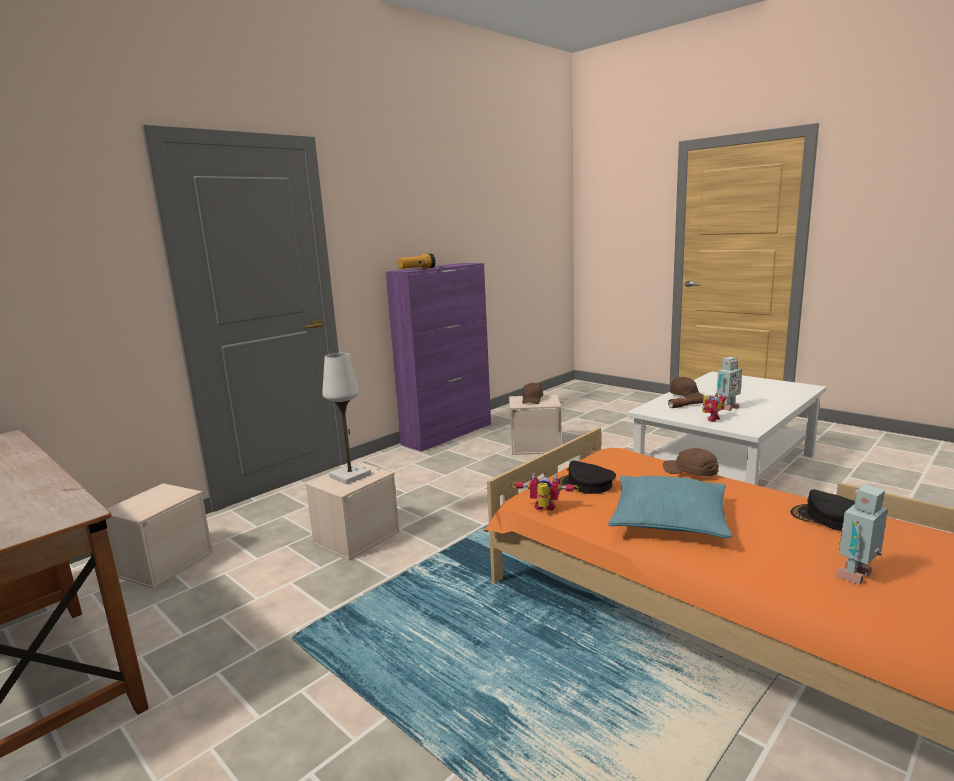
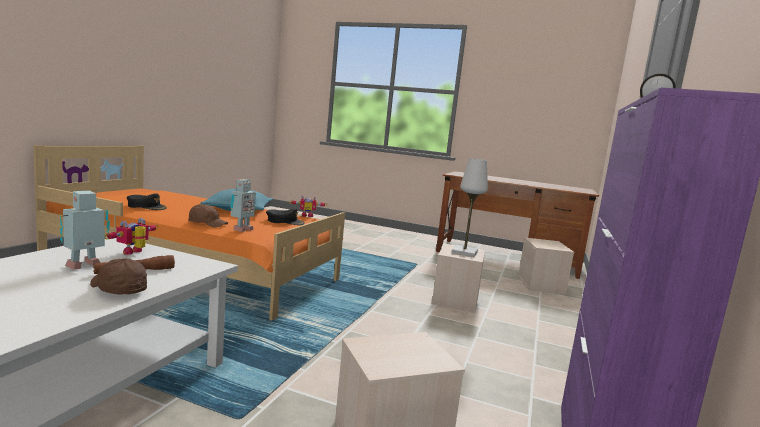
camera: 155 degrees right, 5 degrees down
(532, 400) = (405, 354): brown cap -> none
(858, 576) = (167, 197): toy robot -> toy robot (241, 229)

